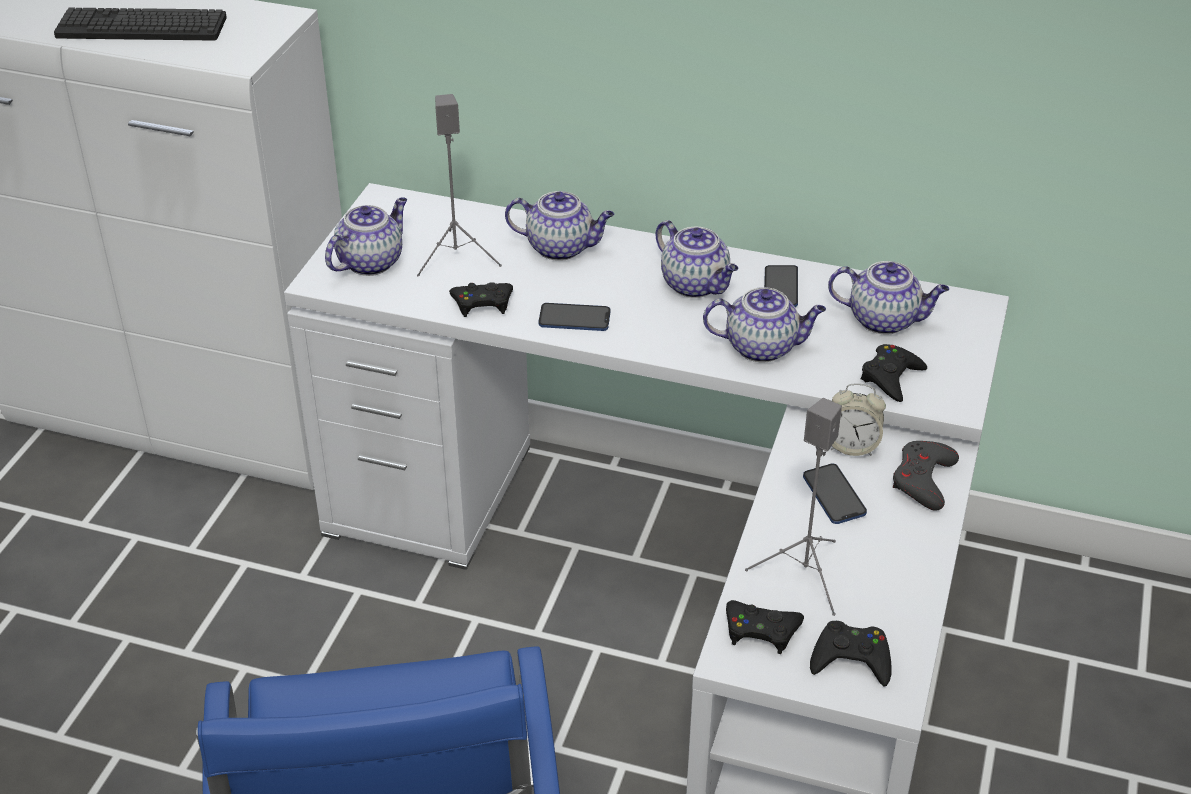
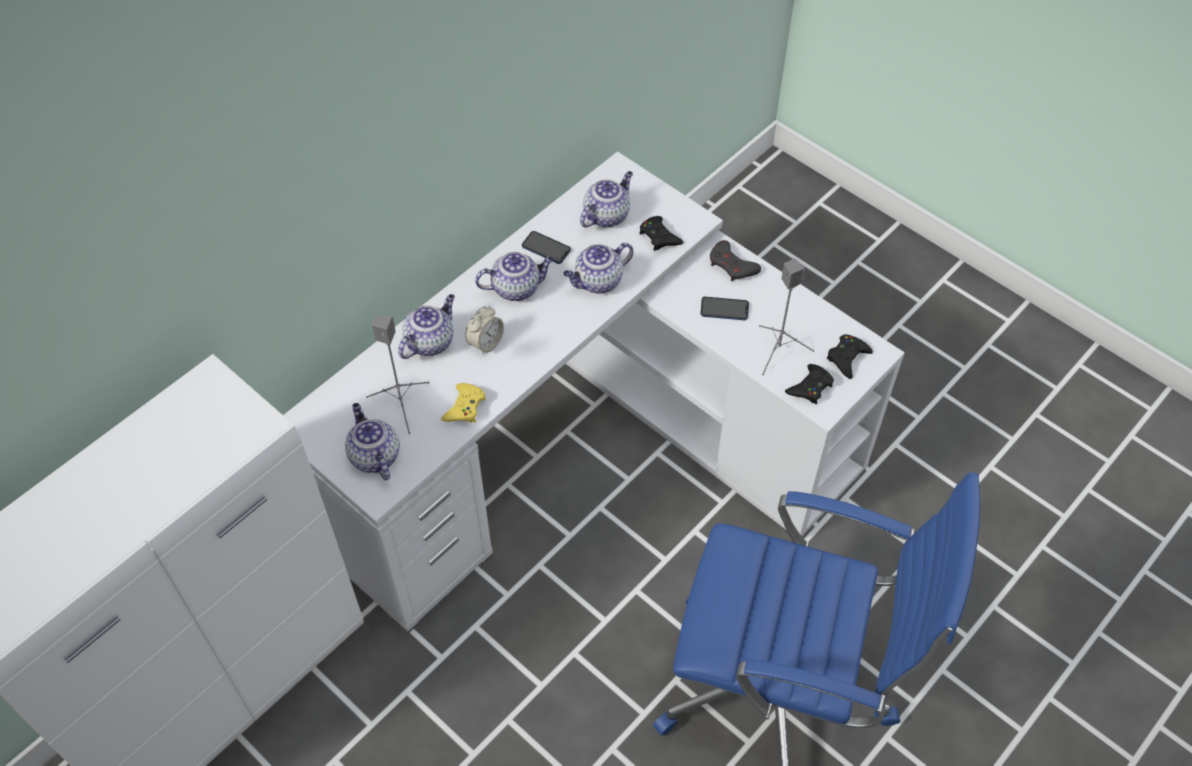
camera: 65 degrees left, 15 degrees up
(141, 27) = (155, 476): keyboard -> none
(482, 303) = (465, 407): black game controller -> yellow game controller
(574, 319) = (513, 363): phone -> none
(763, 347) = (598, 282): teapot -> teapot turned 150 degrees counterclockwise
(852, 446) = (688, 283): alarm clock -> alarm clock (486, 343)

